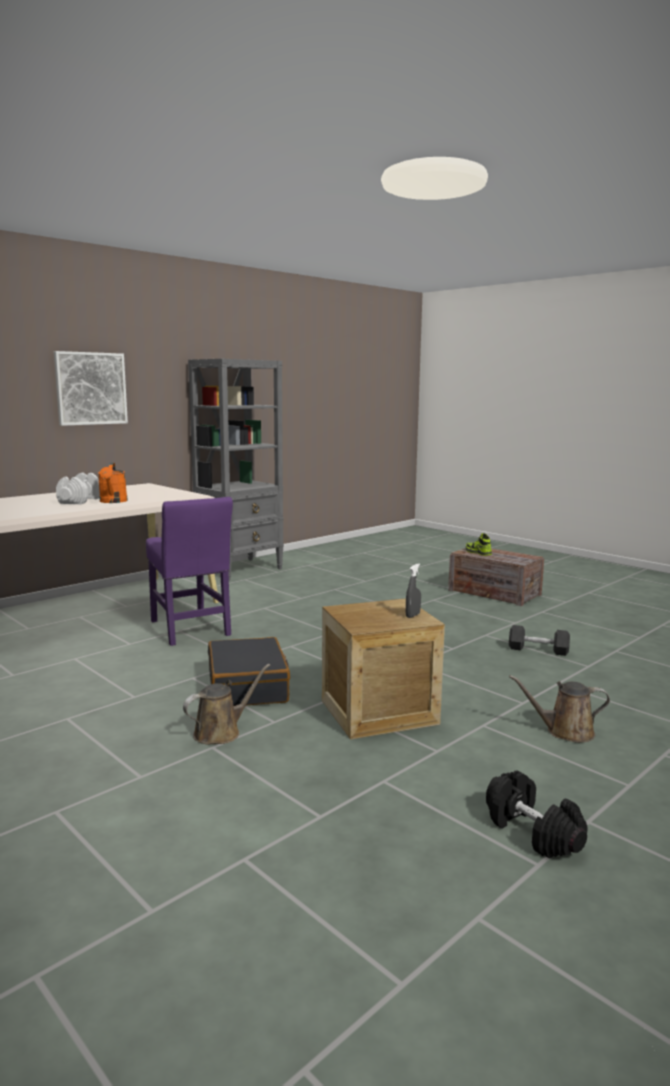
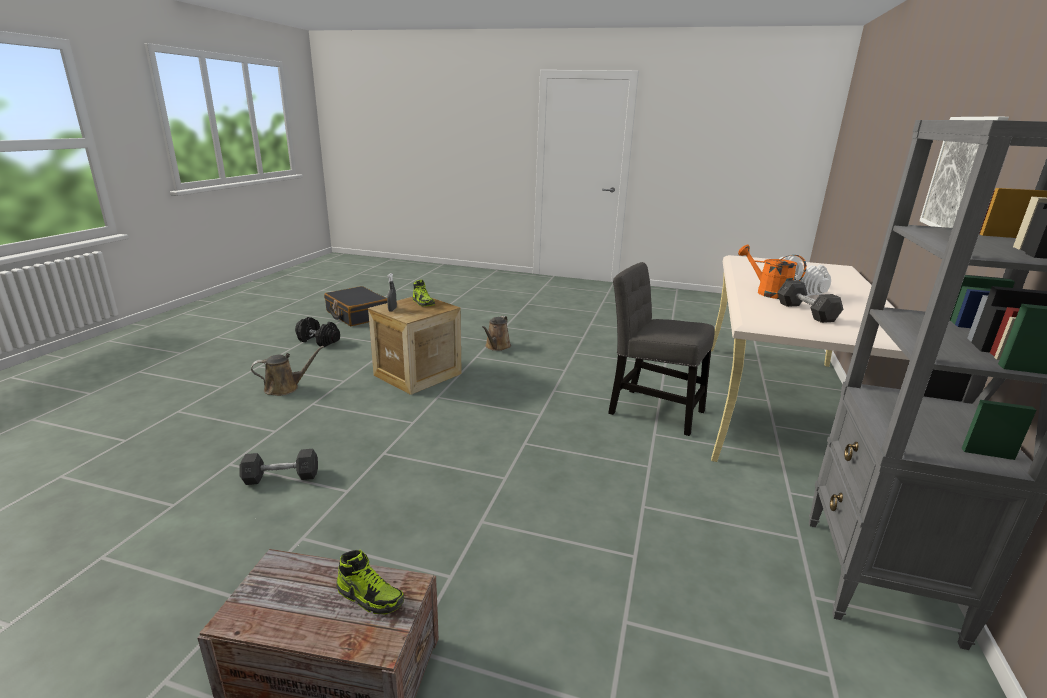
camera: 150 degrees right, 10 degrees up
(143, 494) = (806, 312): none -> grey dumbbell
(190, 630) = (651, 410): purple chair -> grey chair
(248, 686) = (520, 372): black suitcase -> black suitcase (357, 315)
(363, 619) = (423, 303): none -> shoe

